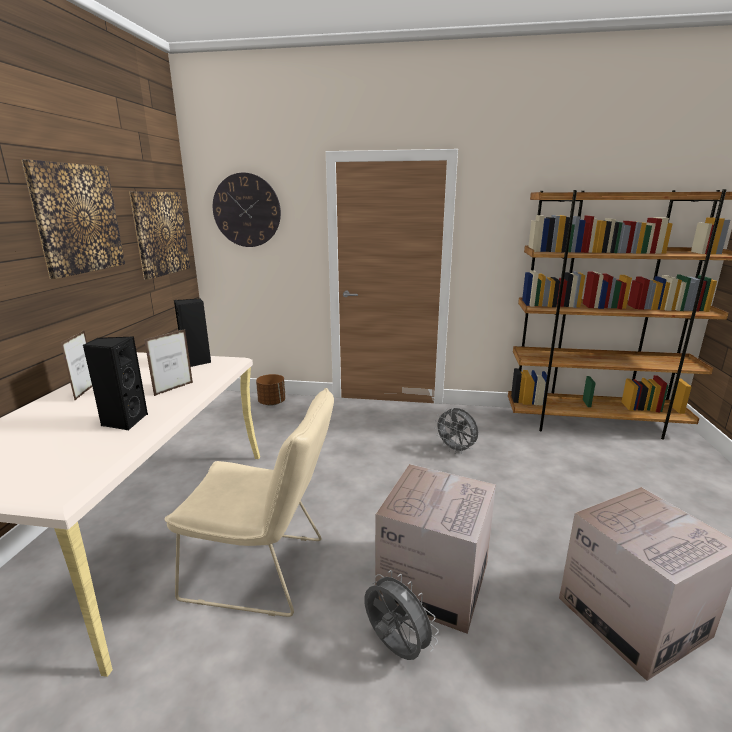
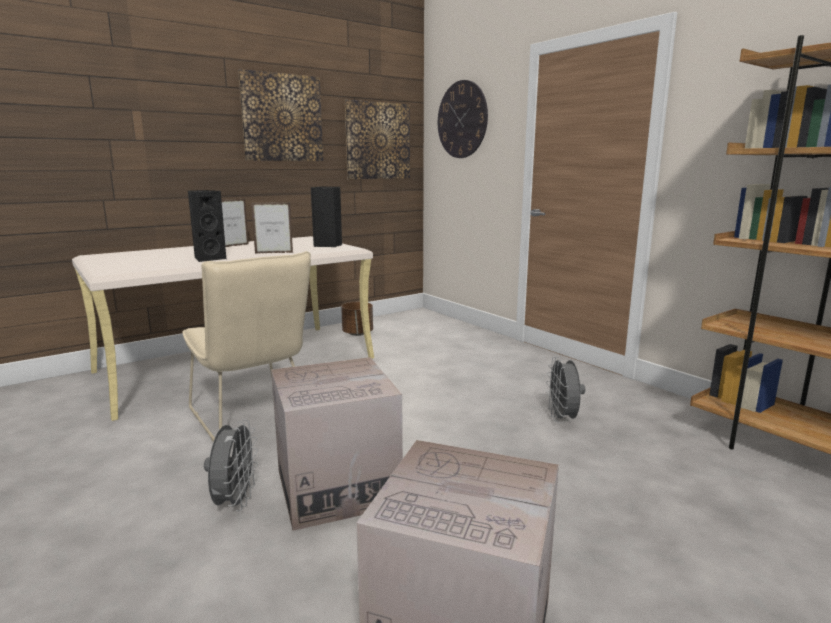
camera: 45 degrees right, 5 degrees down
(272, 403) = (452, 328): brown planter -> brown planter (358, 333)

